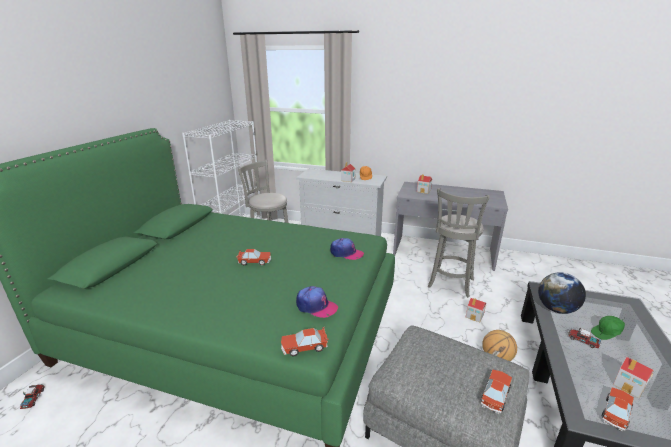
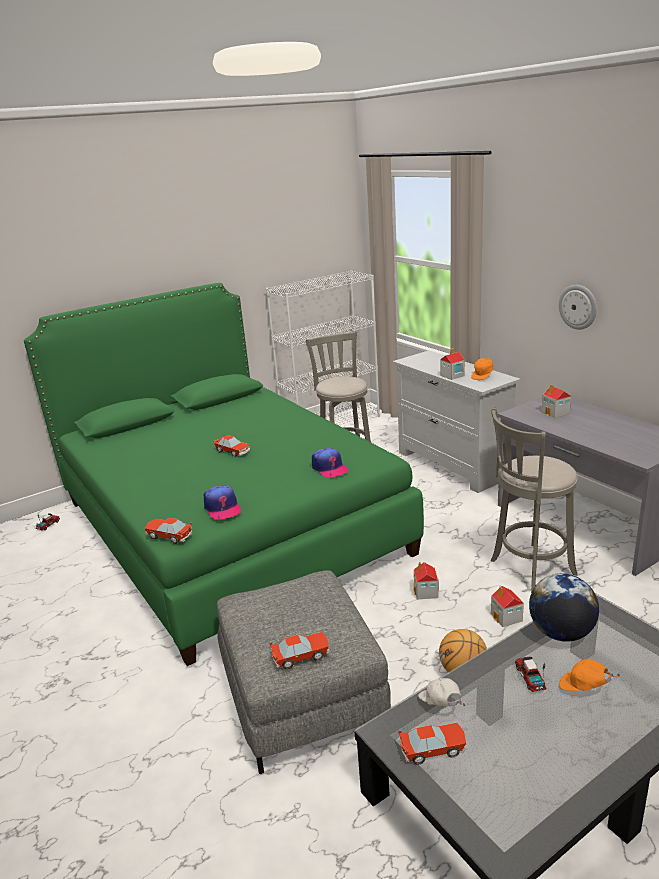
camera: 40 degrees right, 0 degrees up
(421, 127) = (578, 307): none -> wall clock
(577, 382) = (440, 705): none -> white cap
(607, 334) = (584, 688): green cap -> orange cap
(630, 385) = (503, 742): toy house -> toy house (426, 592)

